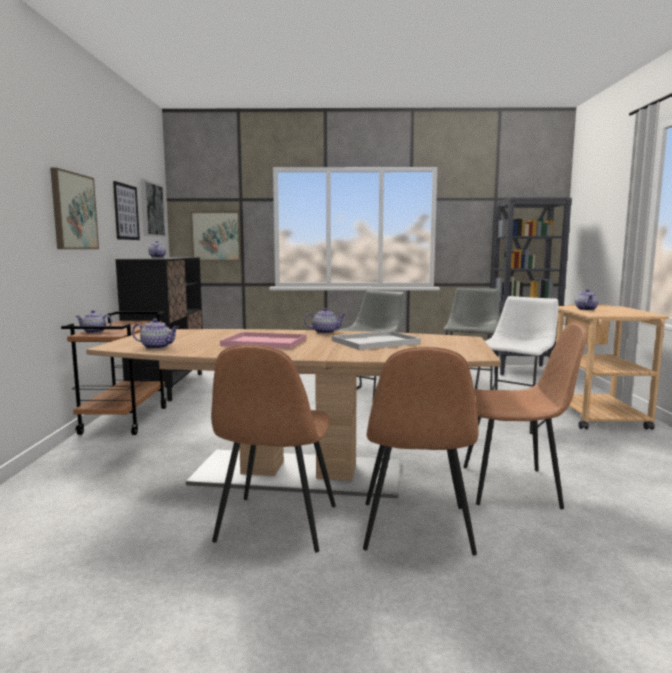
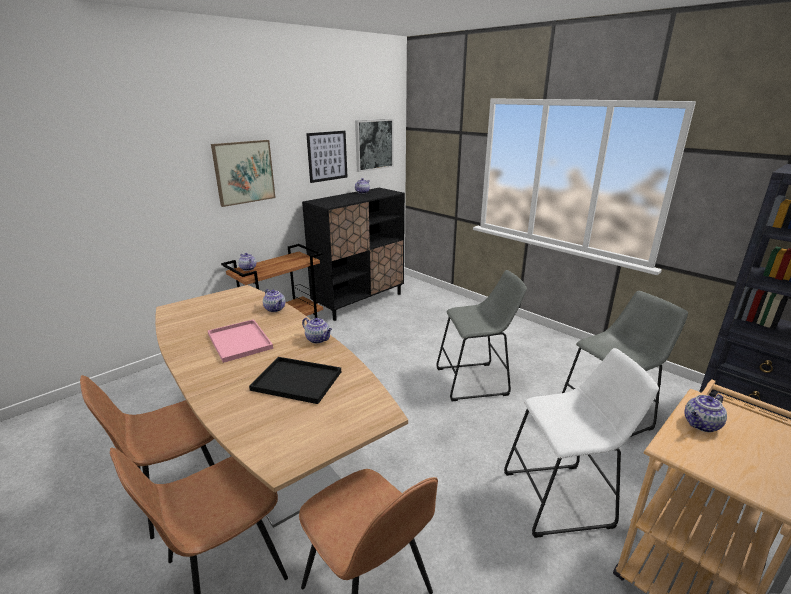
camera: 45 degrees right, 15 degrees up
(157, 347) = (182, 320): teapot -> teapot (275, 309)
(216, 236) = (438, 168): picture -> none
(376, 342) = (298, 380): white tray -> black tray

